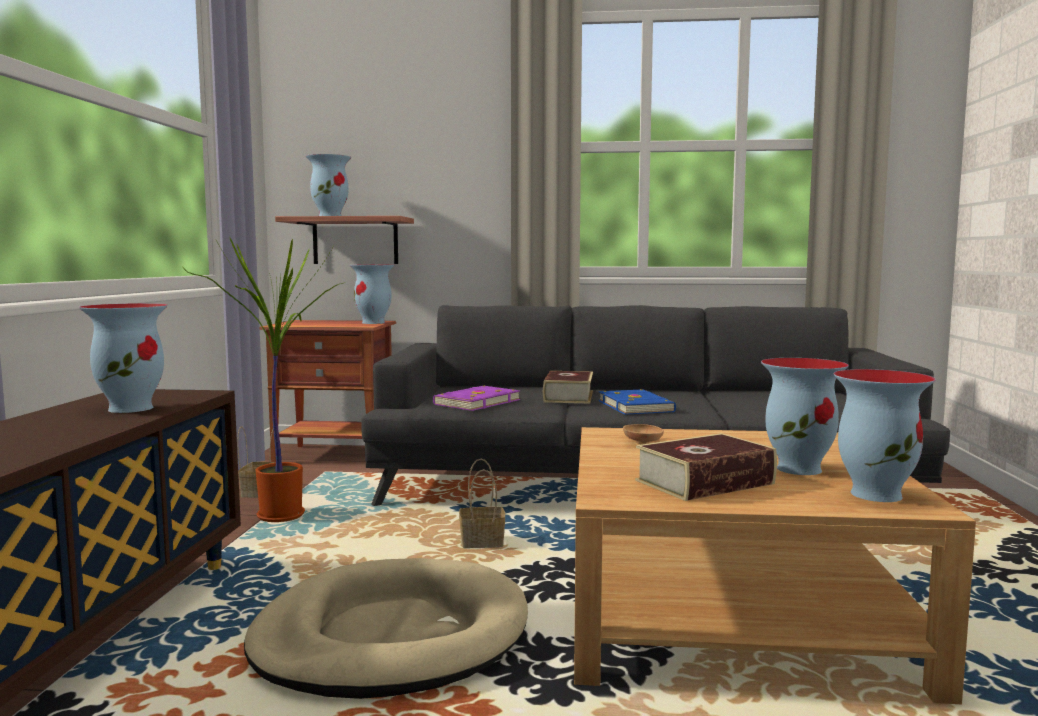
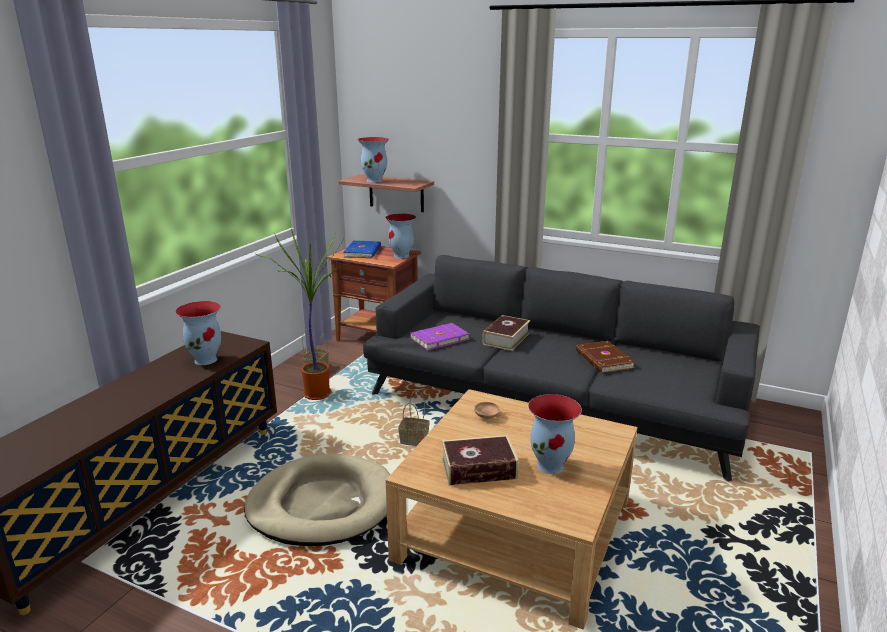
camera: 20 degrees right, 15 degrees up
(636, 406) = (541, 359): blue book -> blue book (363, 251)
(714, 400) = (603, 360): none -> brown book
(876, 494) = (565, 502): vase -> none

